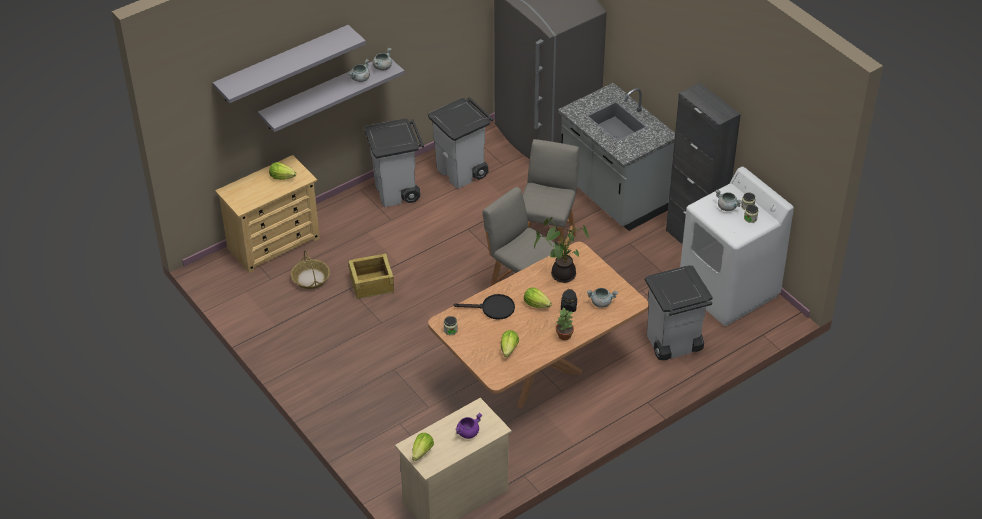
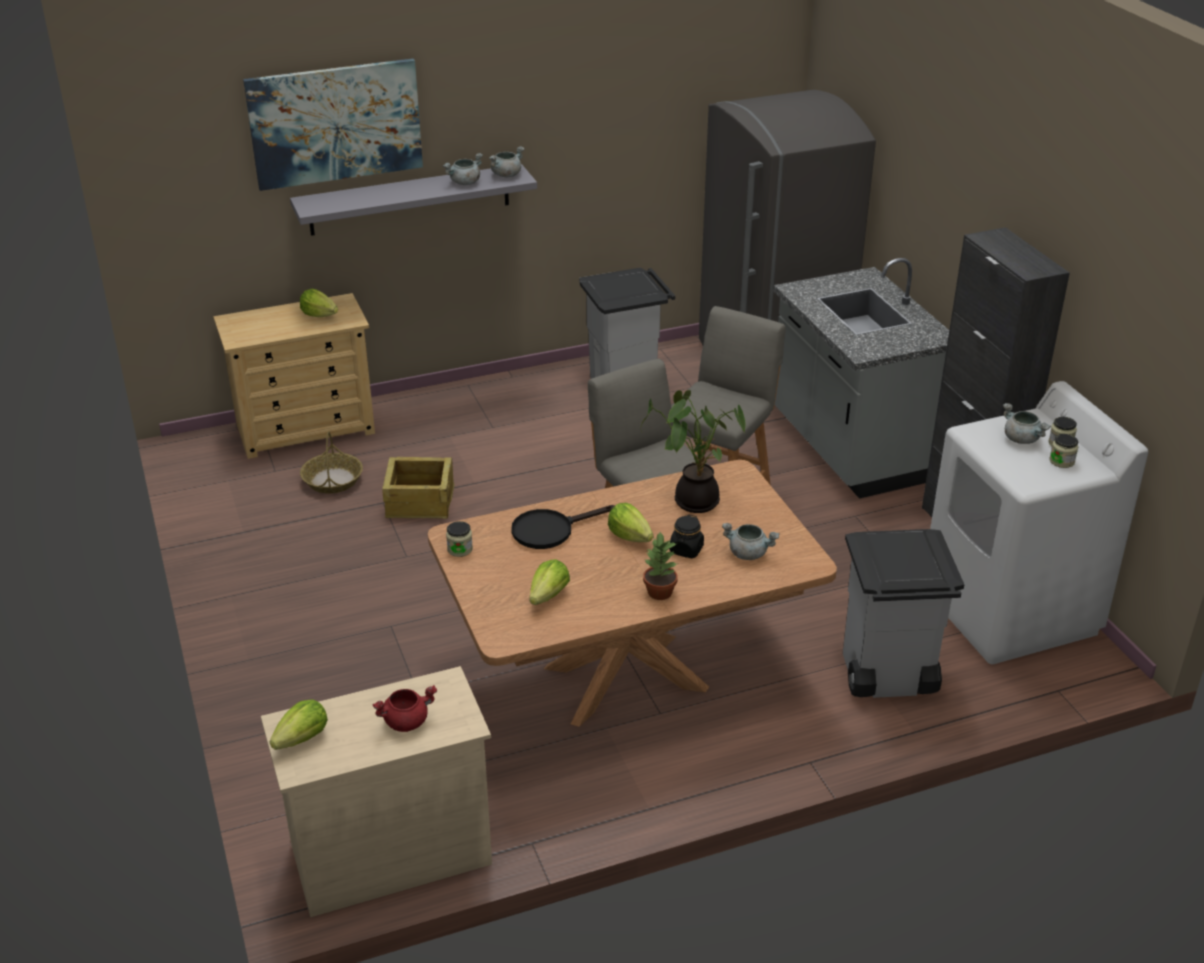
camera: 15 degrees right, 10 degrees down
(282, 63) = (335, 123): grey shelf -> picture
(397, 192) = (519, 396): grey trash can -> none
(468, 432) = (406, 721): purple cooking pot -> red cooking pot
(493, 309) = (550, 530): black frying pan -> black frying pan turned 135 degrees clockwise

